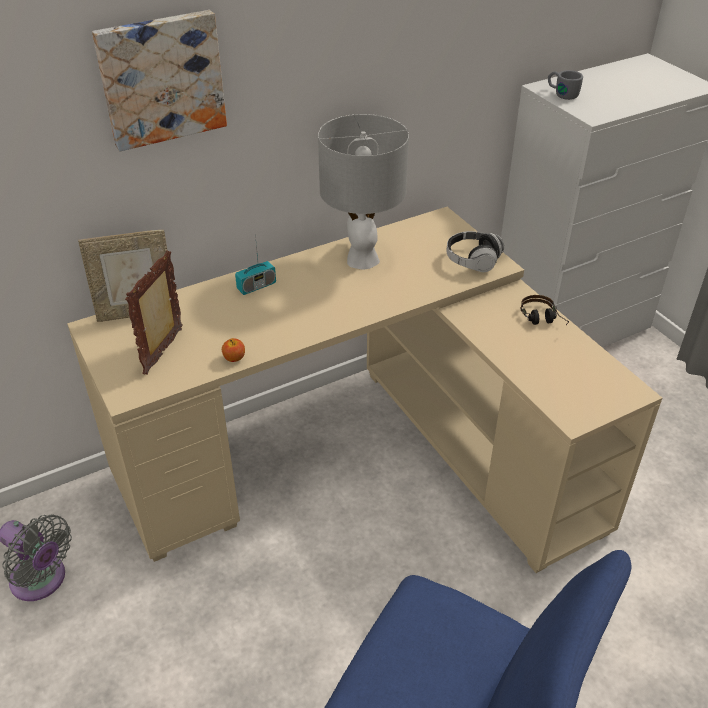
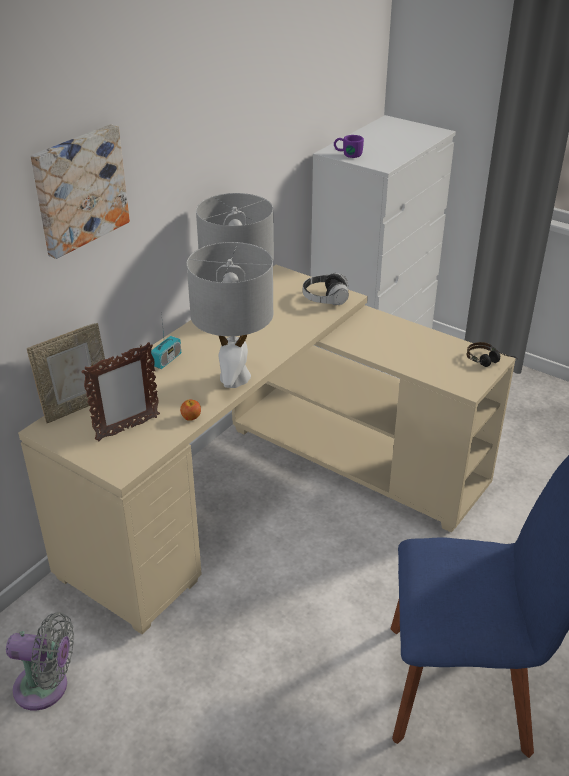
camera: 25 degrees left, 5 degrees down
(164, 351) = (127, 429): picture frame -> picture frame turned 120 degrees counterclockwise
(309, 327) = (234, 378): none -> grey table lamp
(543, 321) = (402, 329): headphones -> headphones (490, 362)
(561, 93) = (347, 154): grey mug -> purple mug

